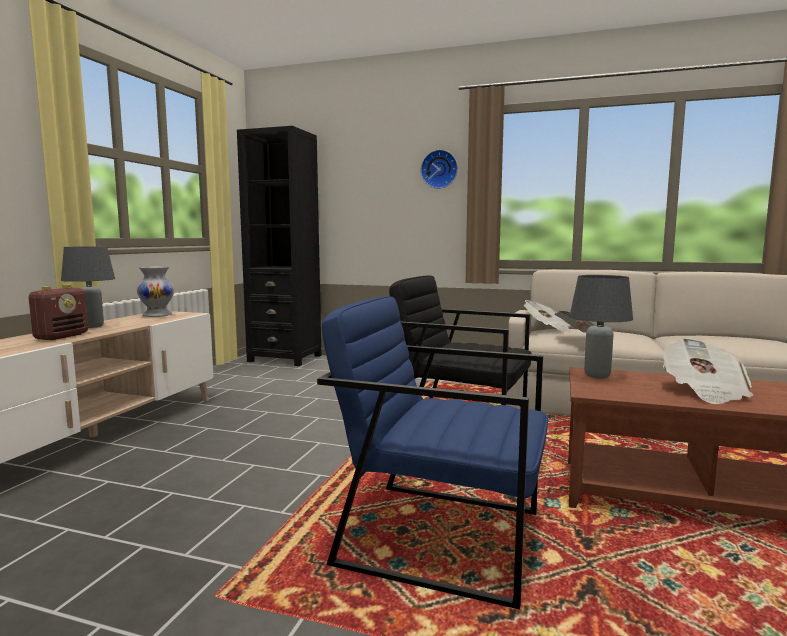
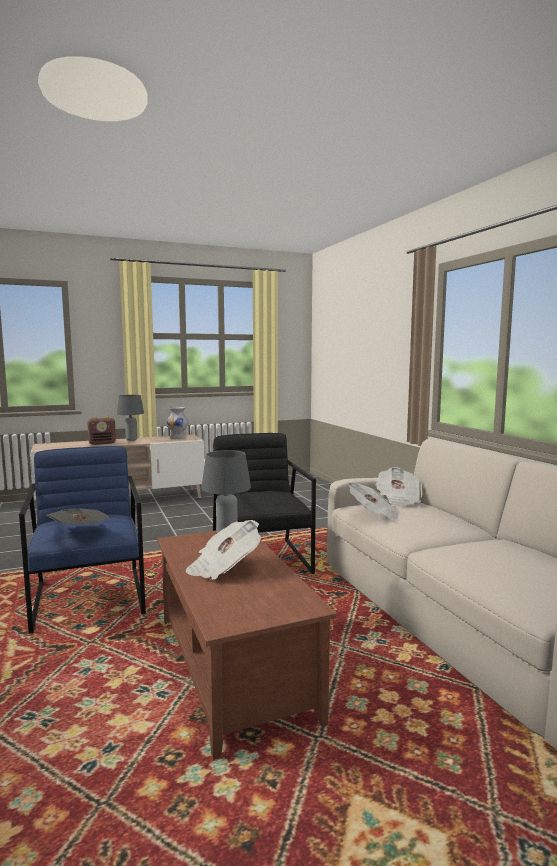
camera: 50 degrees right, 0 degrees up
(285, 358) = (307, 483): black bookcase -> none
(439, 169) = (403, 329): wall clock -> none
(508, 419) = (81, 533): none -> newspaper

